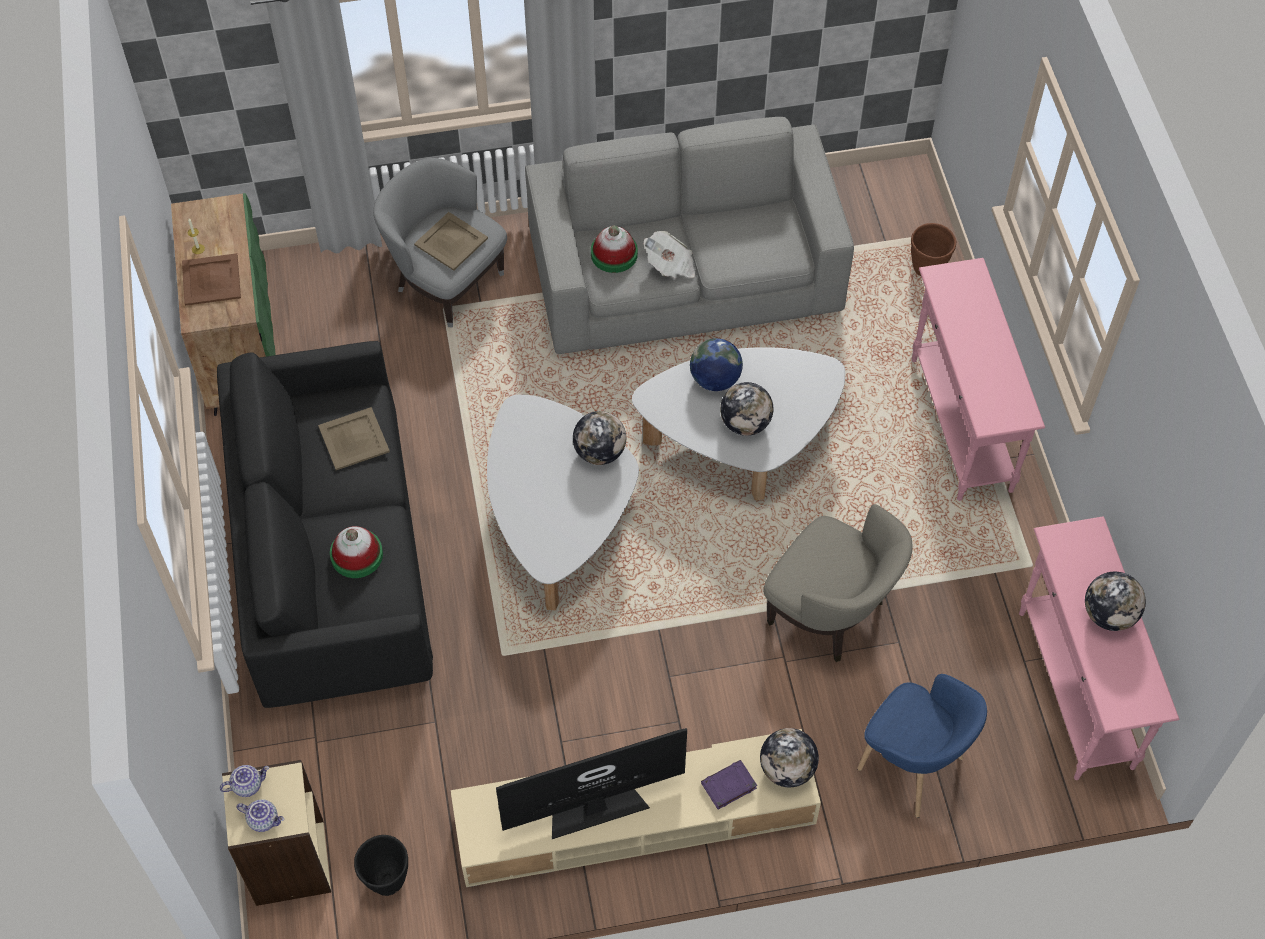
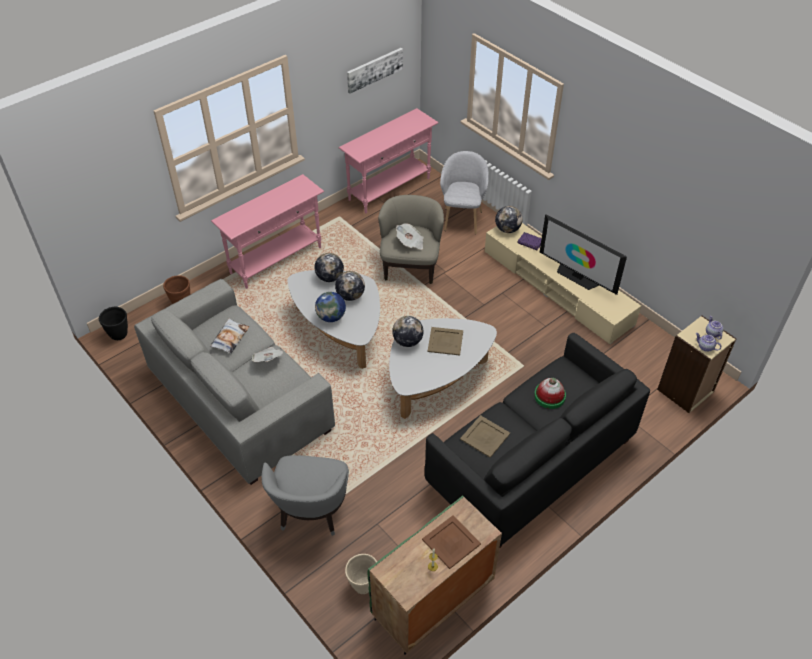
camera: 120 degrees left, 10 degrees down
(312, 291) = (363, 585): none -> beige planter
(387, 881) = (658, 353): black planter -> black planter (119, 335)
(451, 242) = (310, 474): beige tray -> beige tray (445, 341)
(614, 254) = (275, 387): hat -> none
(742, 238) = (230, 338): none -> pillow
(818, 562) = (410, 243): none -> newspaper
(912, 768) = (462, 219): blue armchair -> grey armchair
(1108, 615) = (386, 133): globe -> globe (330, 277)
(1183, 540) = (374, 69): none -> picture

